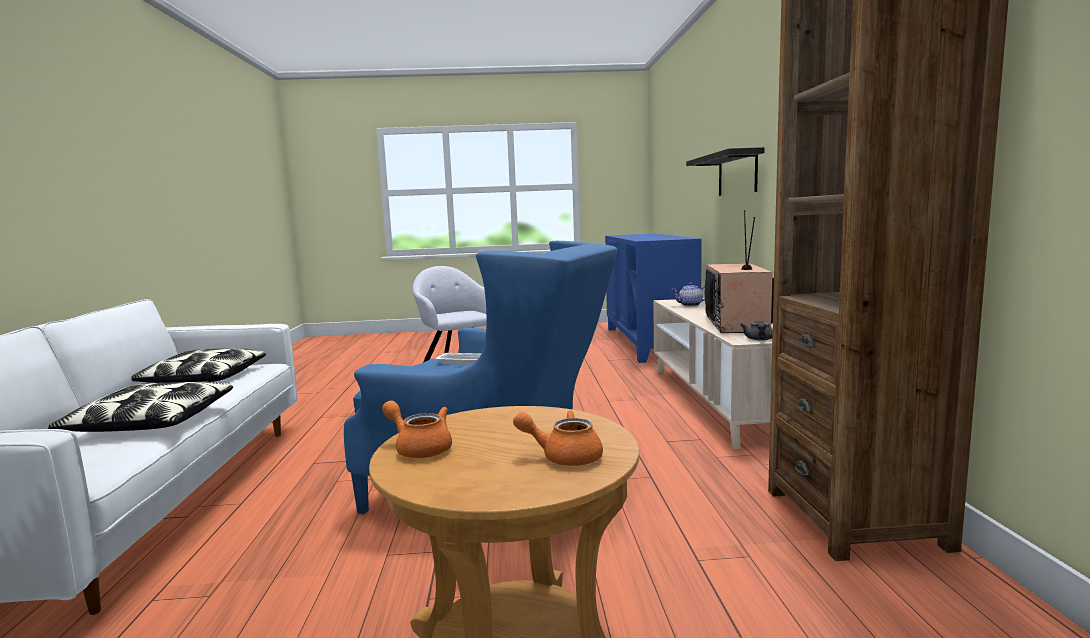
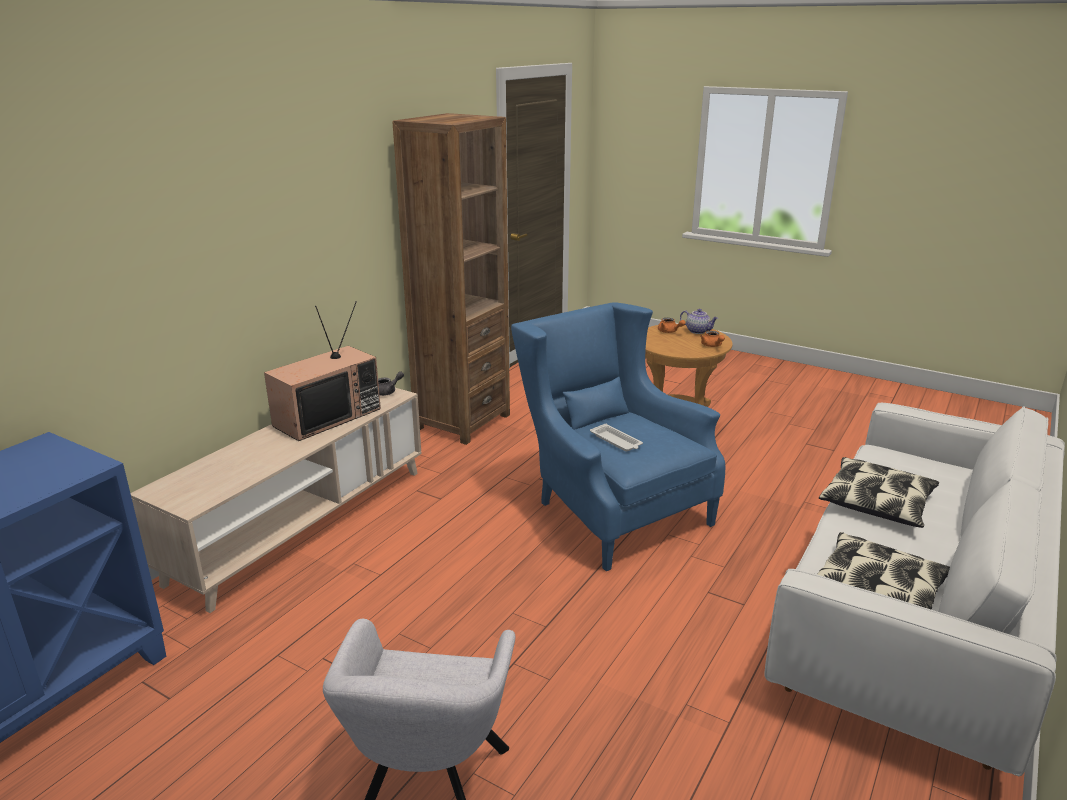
camera: 145 degrees left, 15 degrees up
(690, 305) = (223, 476): teapot -> teapot (698, 331)
(737, 174) = (156, 290): shelf -> none

